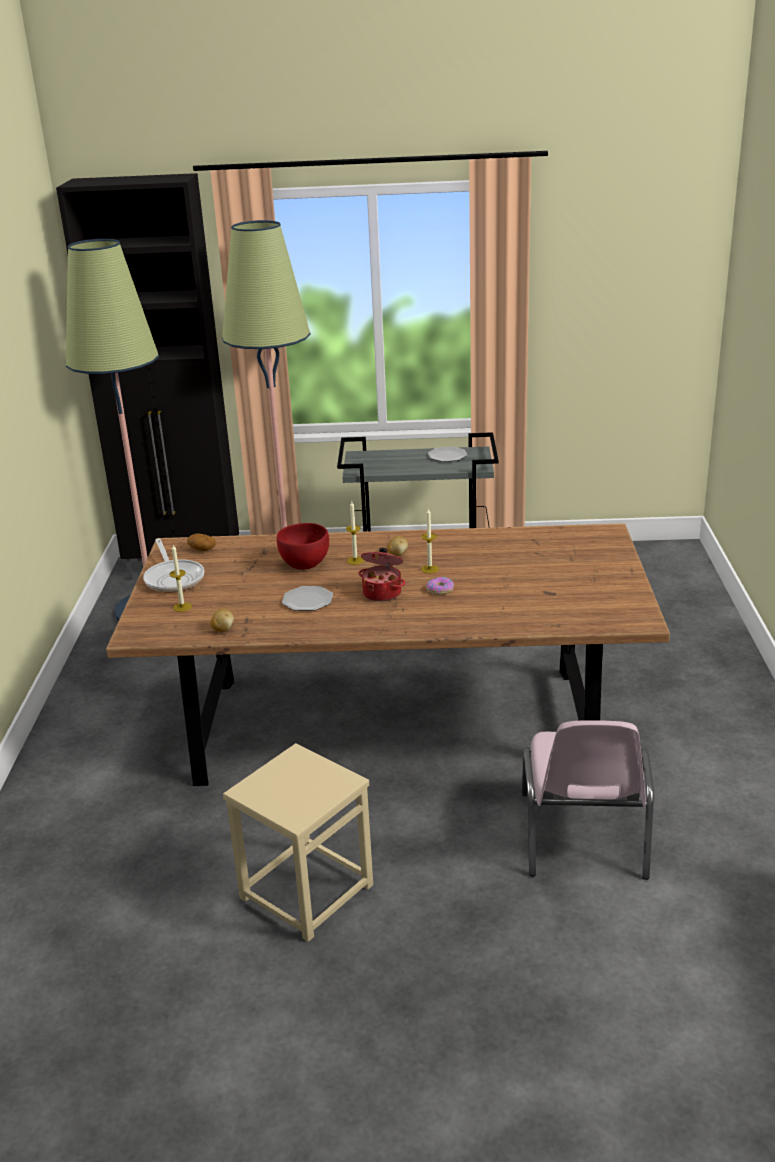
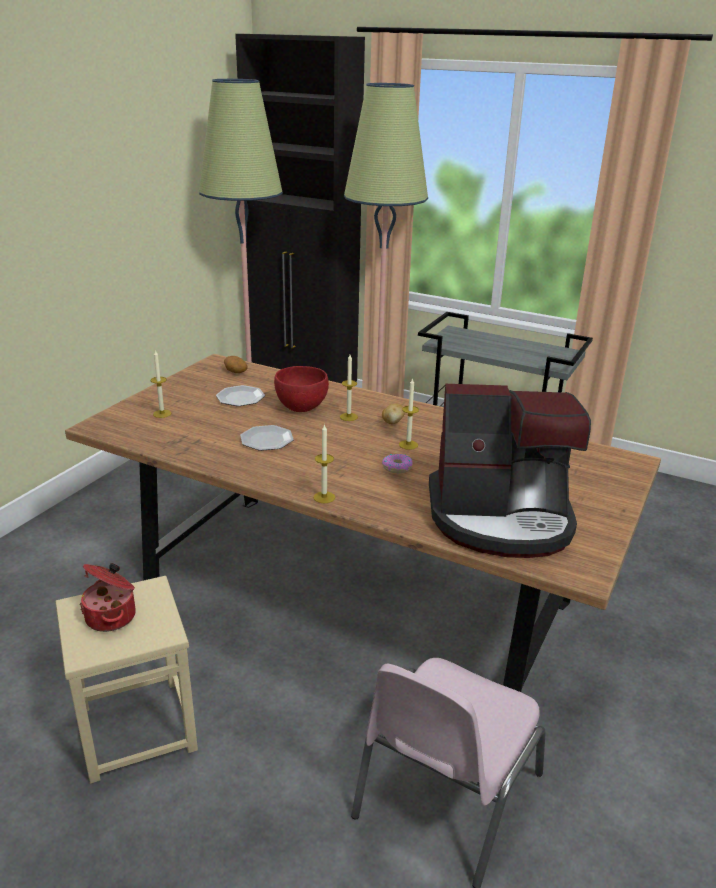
camera: 25 degrees right, 0 degrees up
(174, 578) = (185, 388): frying pan -> none
(223, 629) = (168, 443): potato -> none
(383, 593) = (340, 453): cooking pot -> cooking pot (112, 616)
(408, 630) = (324, 497): none -> candle
(447, 456) = (535, 350): plate -> plate (240, 398)
(554, 602) = (501, 518): none -> coffee machine

